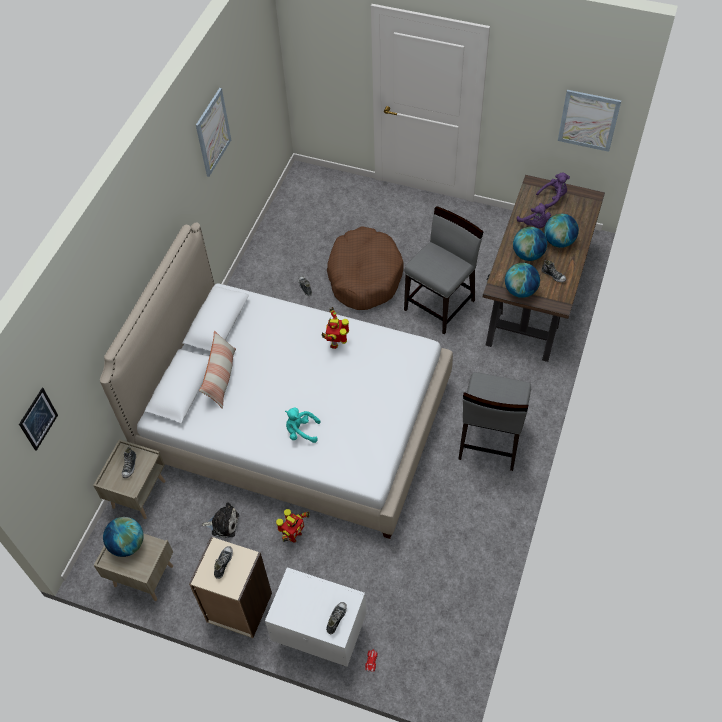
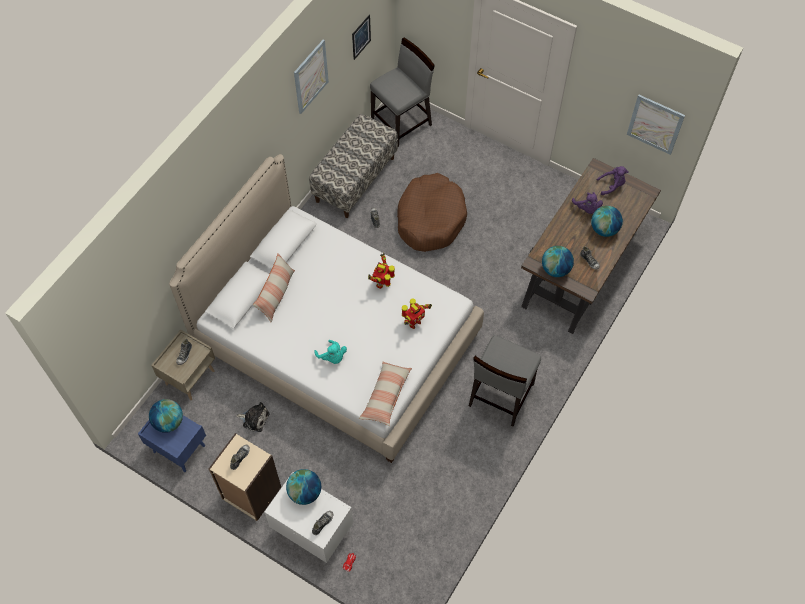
camera: 10 degrees right, 5 degrees up
(38, 419) = (110, 311): picture -> picture (361, 37)
(143, 576) = (178, 449): beige nightstand -> blue nightstand
(273, 252) = (355, 179): none -> bench
(293, 535) = (311, 442): toy robot -> toy robot (414, 323)
(301, 431) = (332, 357): turquoise plush toy -> turquoise plush toy turned 150 degrees counterclockwise
(372, 461) = (385, 396): none -> pillow
(440, 305) = (491, 260): grey chair -> grey chair (402, 123)
(528, 255) = (572, 236): globe -> globe (305, 492)

